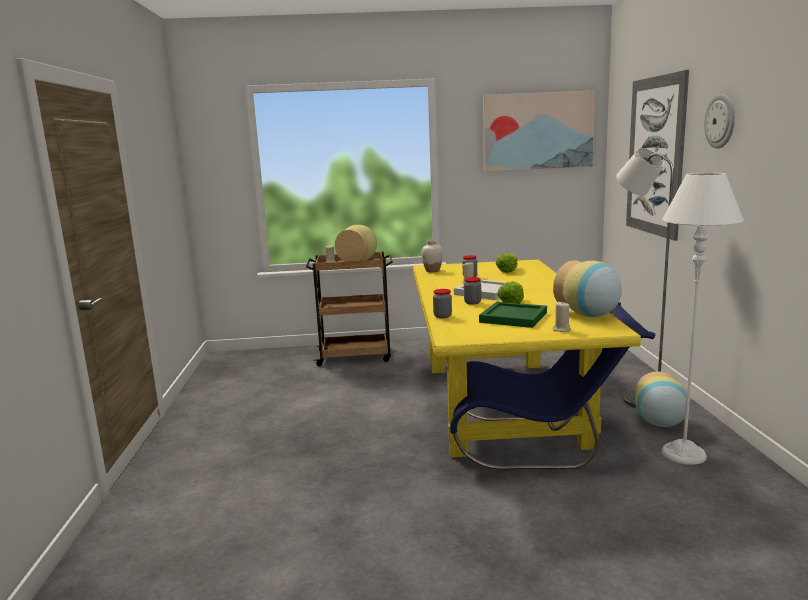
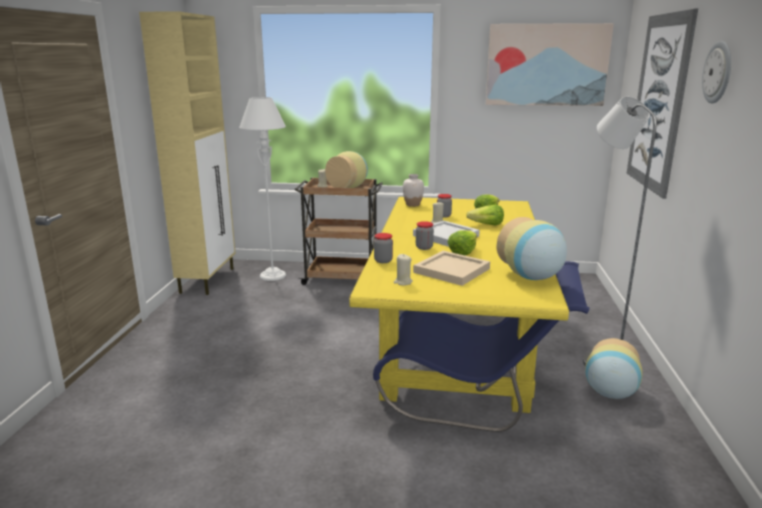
camera: 10 degrees right, 5 degrees up
(213, 372) = (208, 280): none -> beige cabinet
(514, 318) = (452, 271): green tray -> beige tray
(516, 280) = (486, 225): none -> lettuce
(561, 330) = (489, 292): beige candle -> beige candle (403, 282)
(683, 454) = (618, 432): white floor lamp -> white floor lamp (272, 275)

